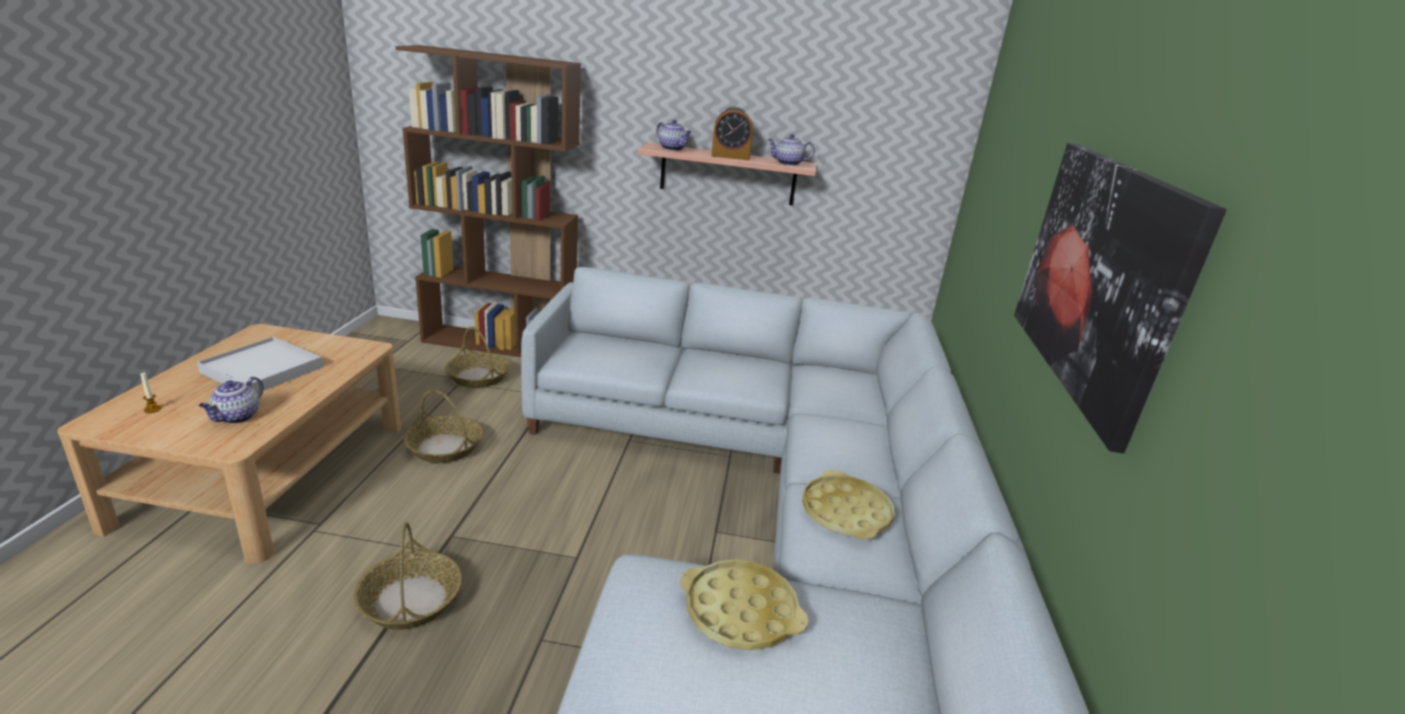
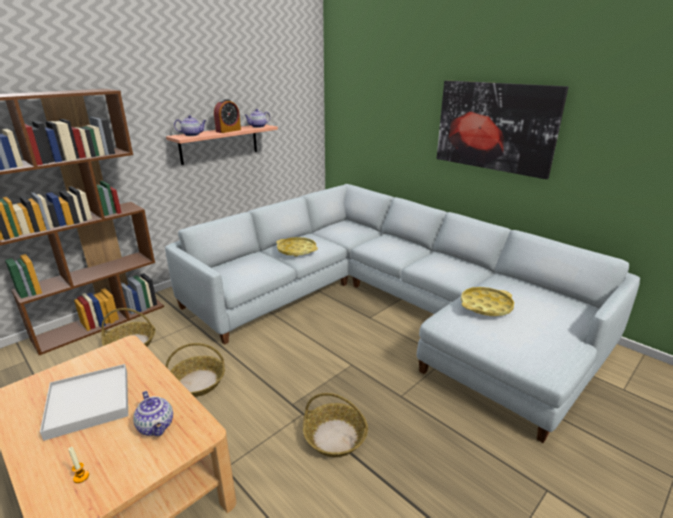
camera: 50 degrees left, 0 degrees up
(845, 513) = (439, 264): yellow tray -> yellow tray (296, 250)

